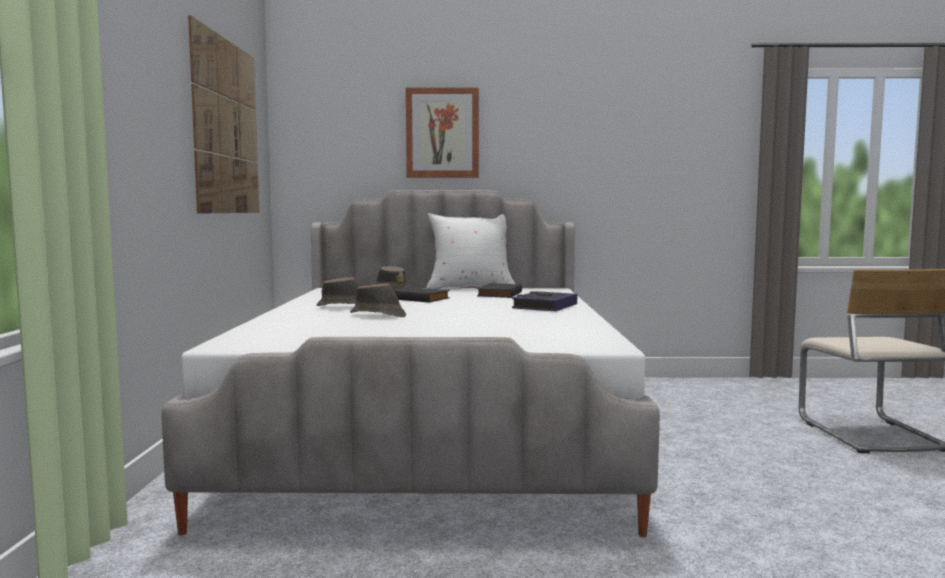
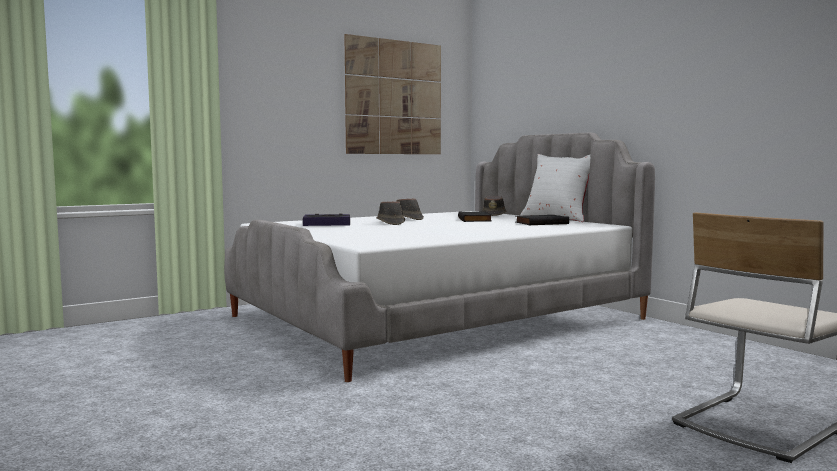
camera: 55 degrees right, 0 degrees up
(442, 133) = (566, 84): picture -> none
(544, 307) = (504, 230): book -> book (327, 224)

